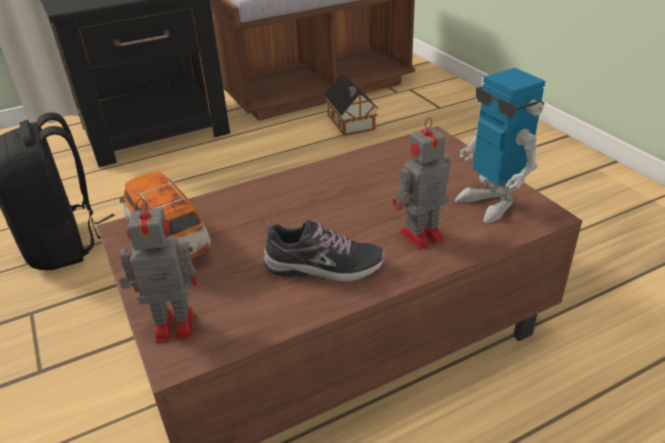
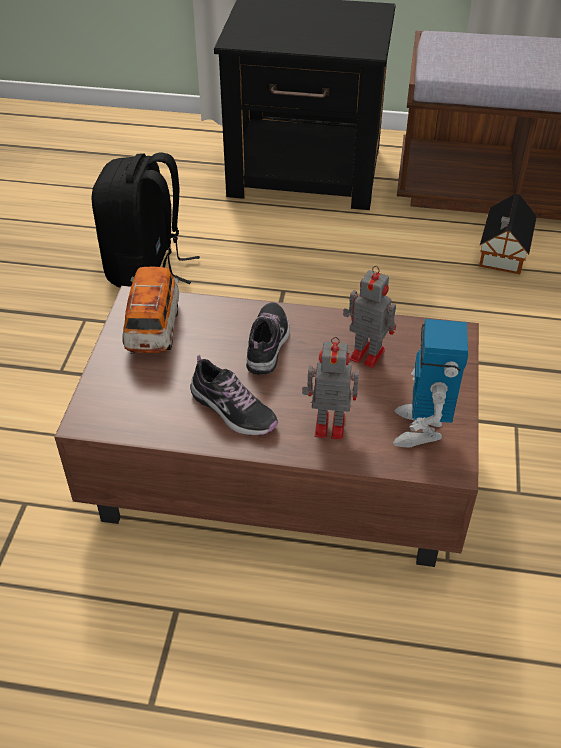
camera: 35 degrees right, 10 degrees up
(171, 325) = (100, 396): toy robot -> toy robot (365, 353)
(296, 206) = (267, 344): none -> shoe

